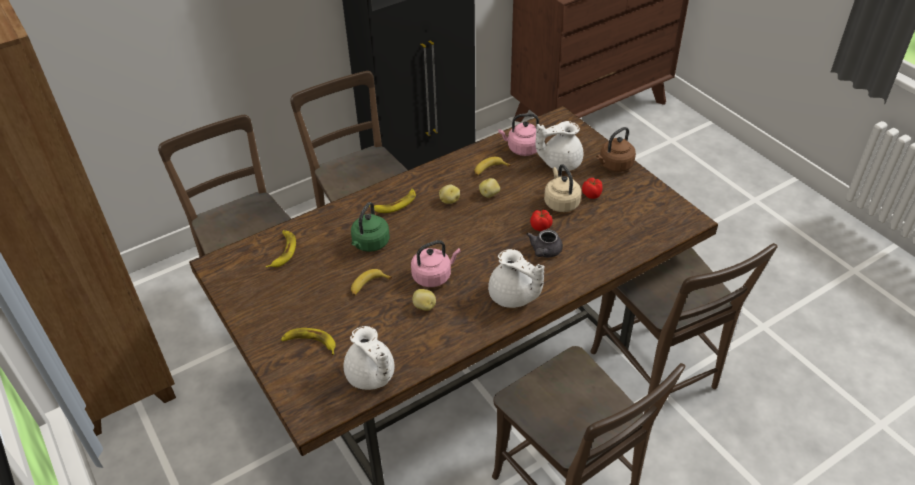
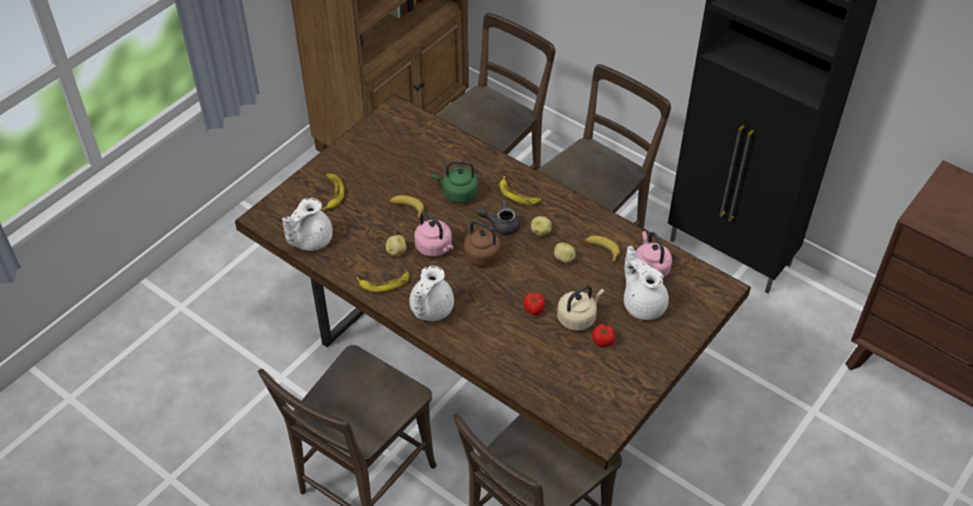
camera: 70 degrees right, 5 degrees up
(283, 251) = (426, 142): banana -> banana (384, 283)
(544, 252) = (499, 319): grey teapot -> grey teapot (501, 225)
(614, 165) = (662, 352): brown kettle -> brown kettle (480, 255)

